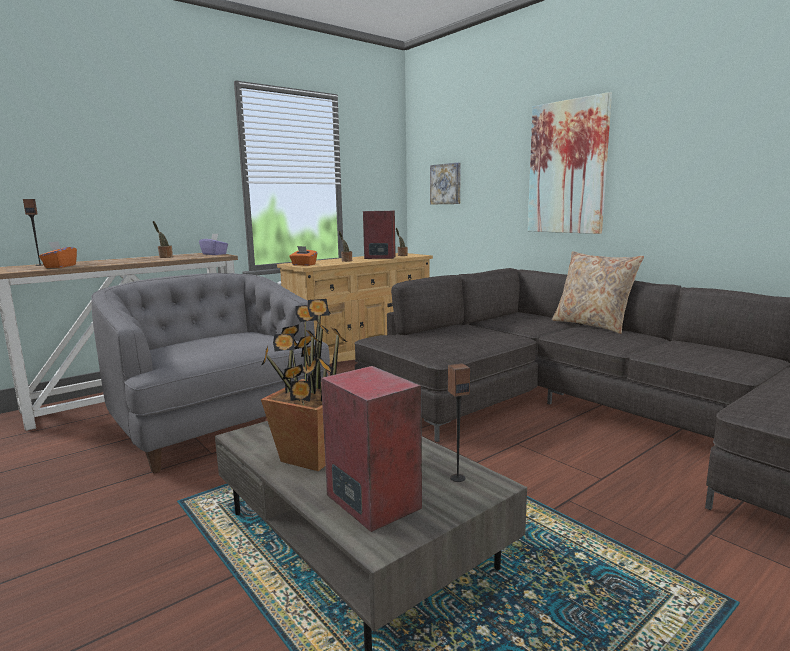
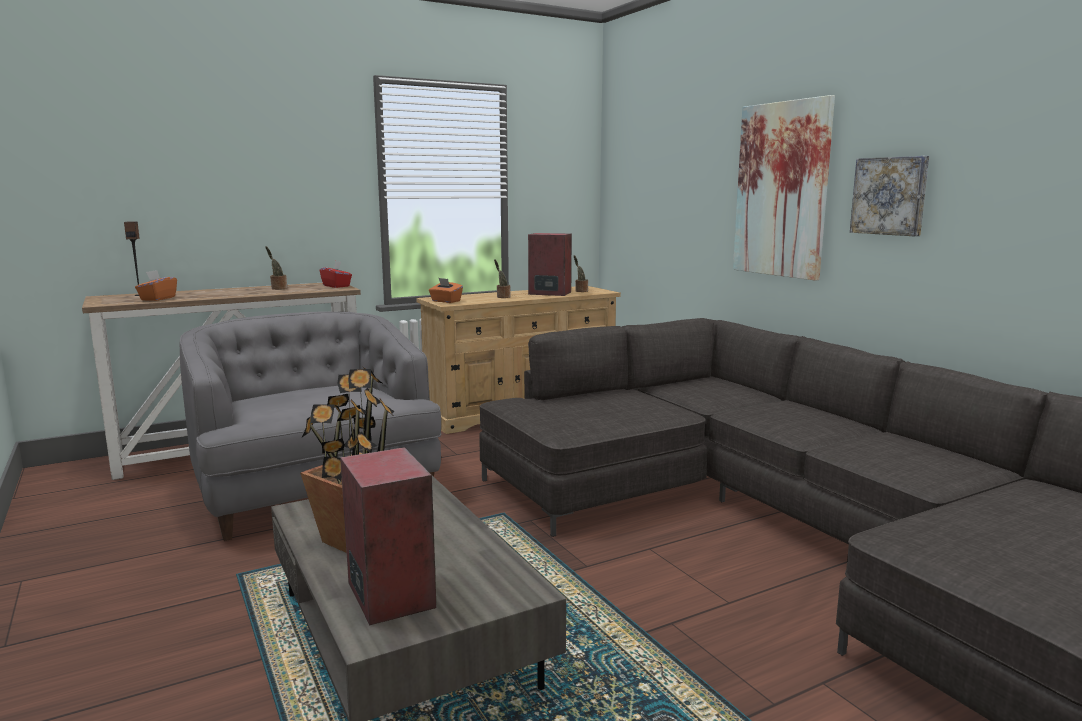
camera: 10 degrees right, 0 degrees up
(214, 254) = (336, 286): purple tissue box -> red tissue box
(446, 184) = (644, 199): picture -> picture (890, 196)
(457, 478) = (496, 579): speaker -> none
(592, 325) = (793, 402): beige pillow -> none

